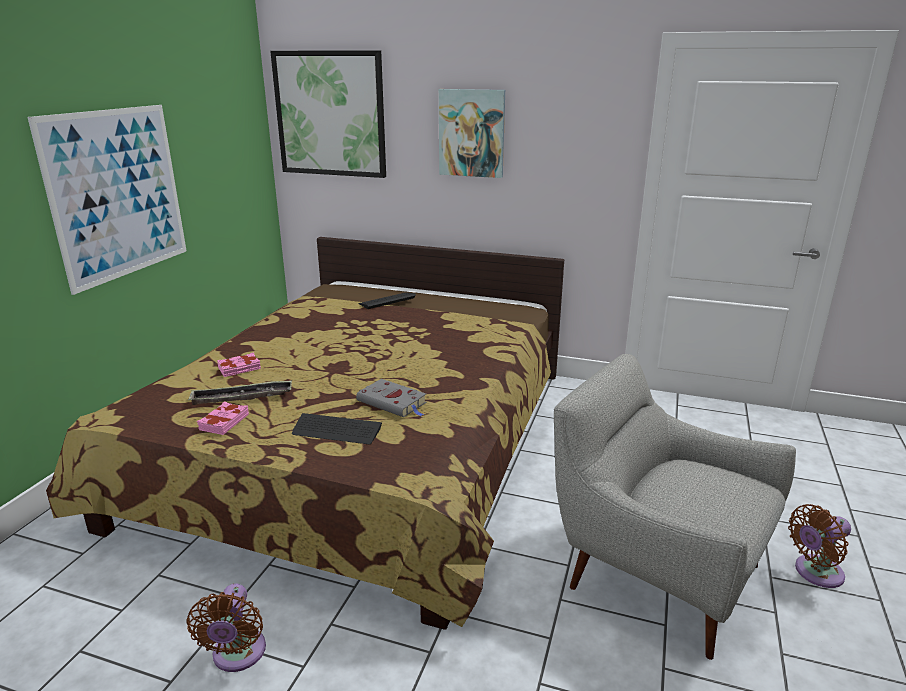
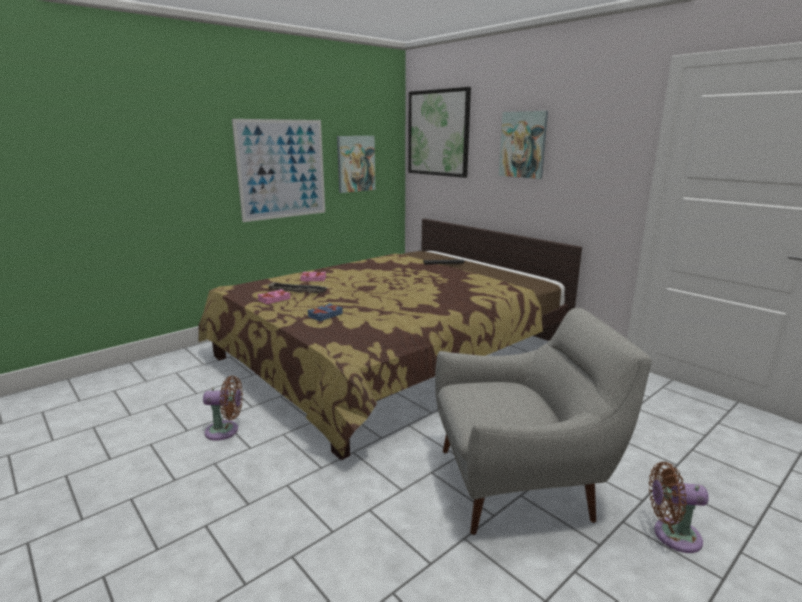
camera: 30 degrees right, 5 degrees down
(214, 168) = (355, 163): none -> picture
(237, 655) = (225, 431): brown fan -> brown fan turned 120 degrees counterclockwise
(336, 430) = (325, 315): keyboard -> blue book
(393, 402) = (374, 309): grey book -> none
(655, 572) = (520, 482): grey armchair -> grey armchair turned 105 degrees clockwise

